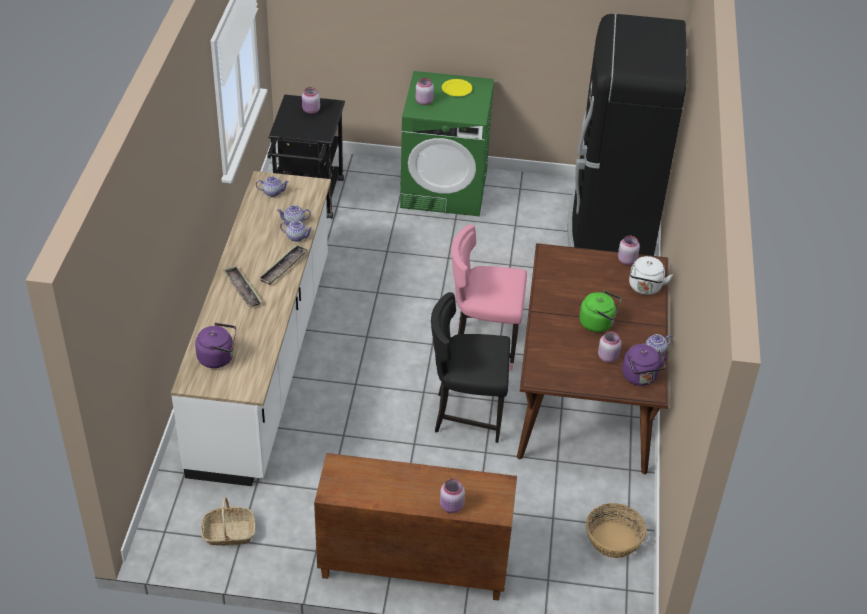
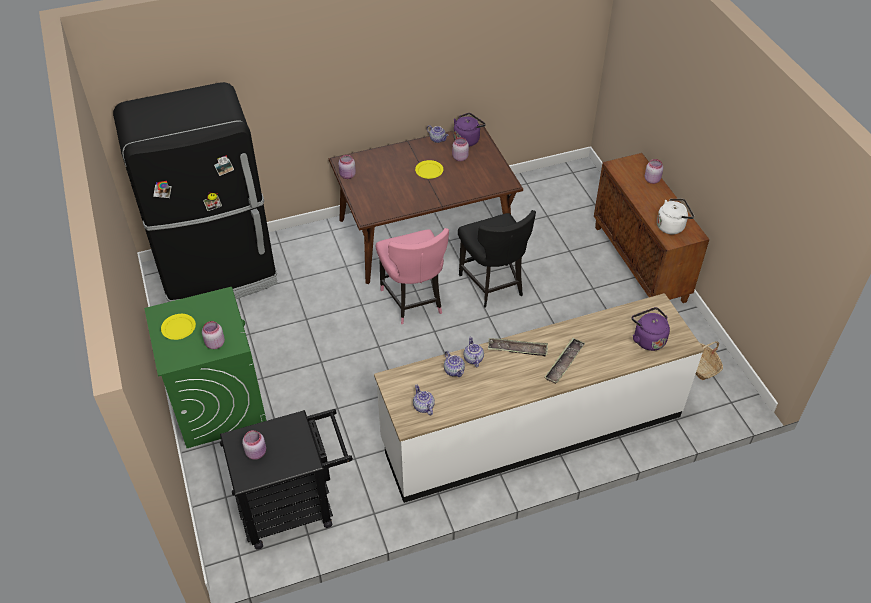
camera: 115 degrees left, 5 degrees up
(598, 323) = (429, 170): green kettle -> yellow plate
(613, 540) = (542, 186): basket -> none
(645, 288) = (373, 159): white kettle -> white kettle (672, 226)

